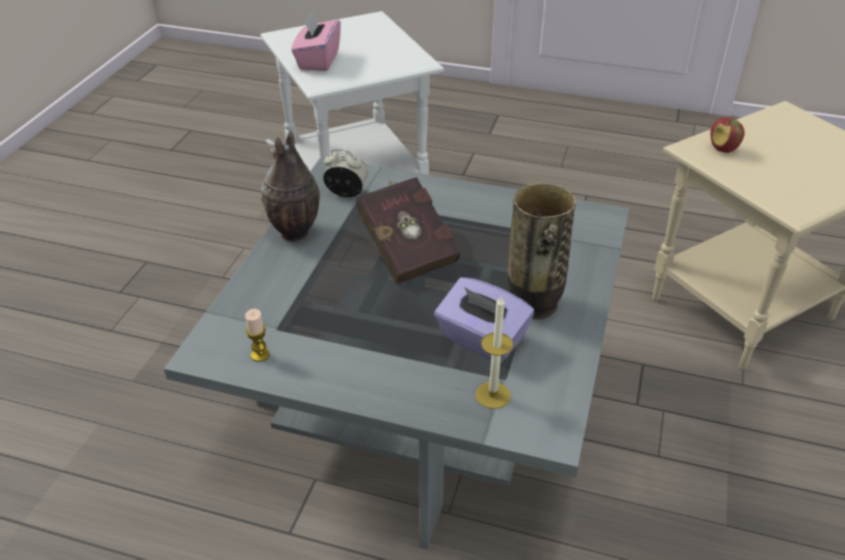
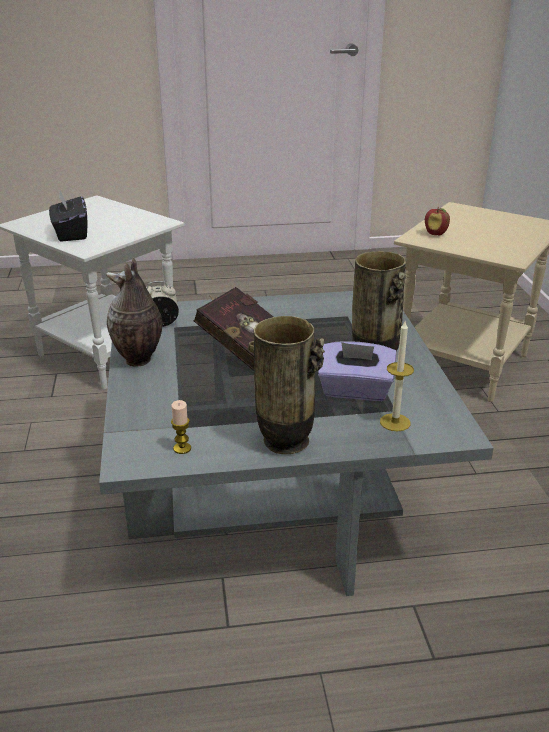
camera: 25 degrees left, 10 degrees down
(318, 60) = (71, 233): pink tissue box -> black tissue box
(361, 382) = (285, 442): none -> vase

